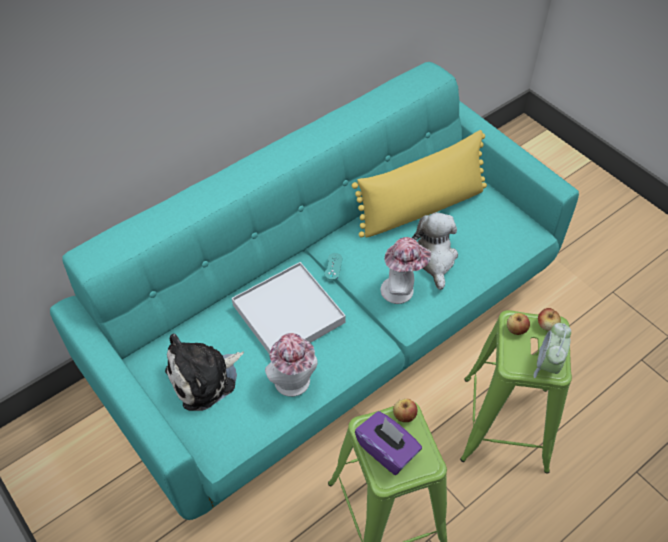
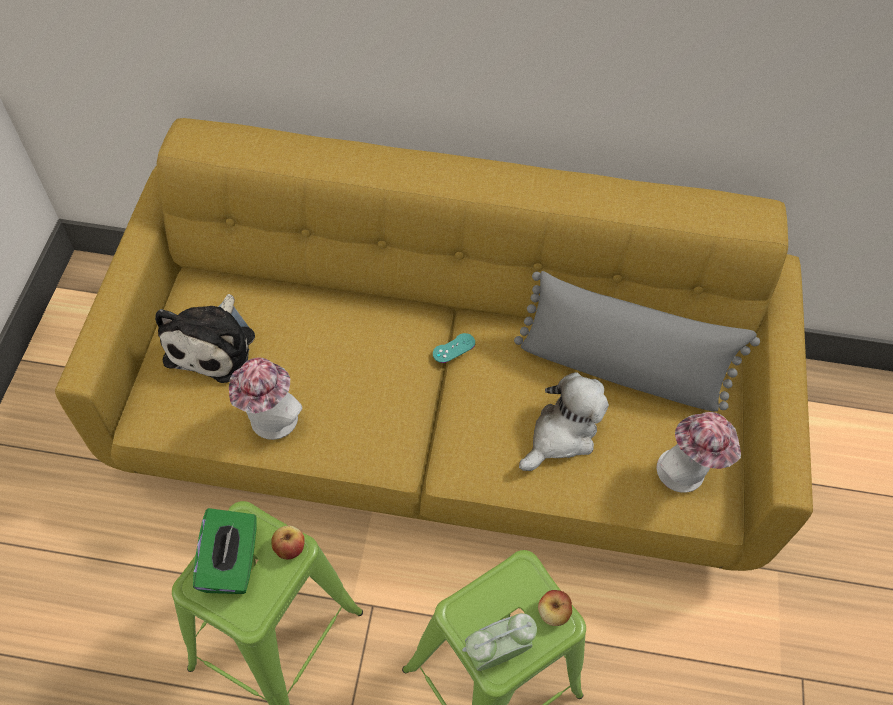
camera: 45 degrees right, 5 degrees up
(205, 377) = (214, 344): plush toy -> plush toy turned 90 degrees counterclockwise
(288, 313) = (350, 354): white tray -> none
(333, 330) = (444, 423): turquoise sofa -> yellow sofa
(387, 450) = (231, 562): purple tissue box -> green tissue box
(401, 290) = (485, 433): hat -> hat (686, 475)
(421, 208) = (621, 369): yellow pillow -> grey pillow
(516, 329) = (513, 583): apple -> none

